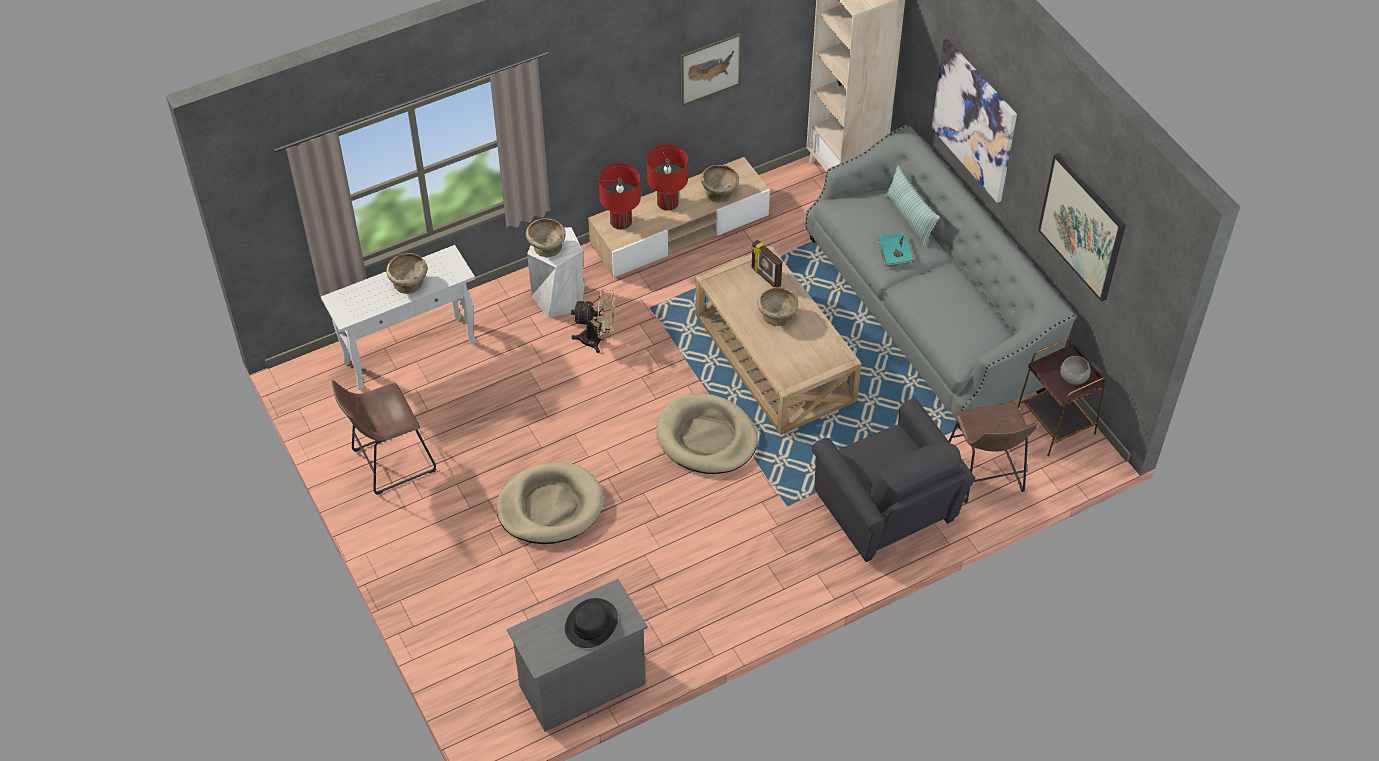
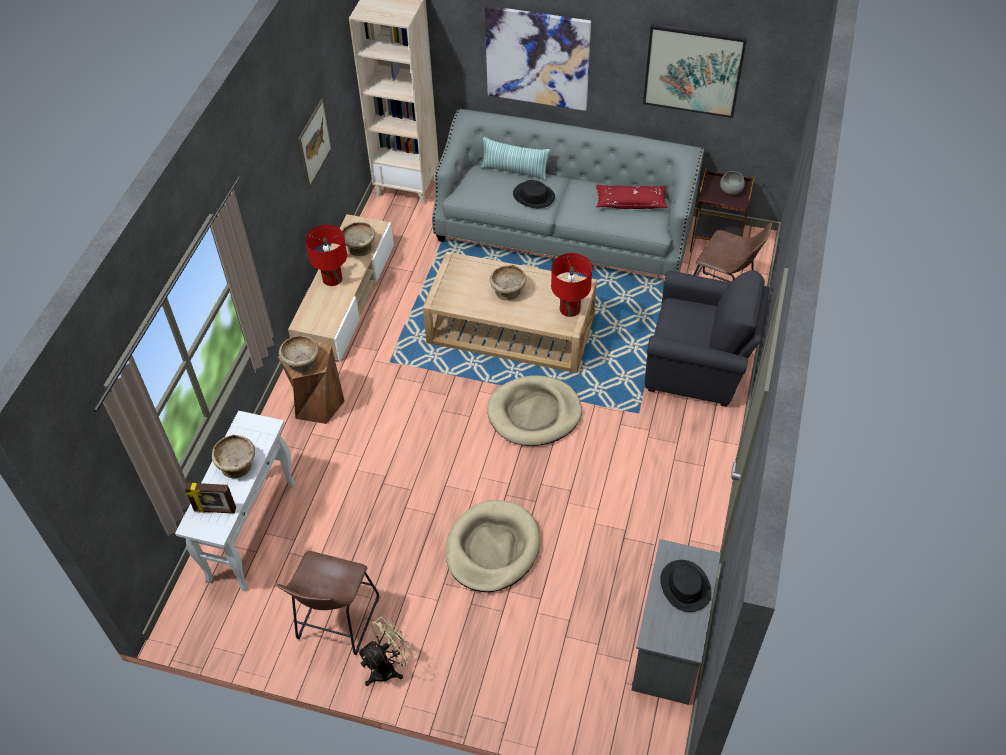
camera: 45 degrees left, 0 degrees up
(559, 297) = (317, 404): white stool -> brown stool
(597, 340) = (380, 411): beige fan -> beige fan (388, 667)
(621, 221) = (315, 314): red table lamp -> red table lamp (570, 308)
(765, 277) = (468, 273): picture frame -> picture frame (215, 510)
(894, 251) = (533, 196): turquoise book -> black hat
(970, 320) = (630, 202): none -> red pillow

